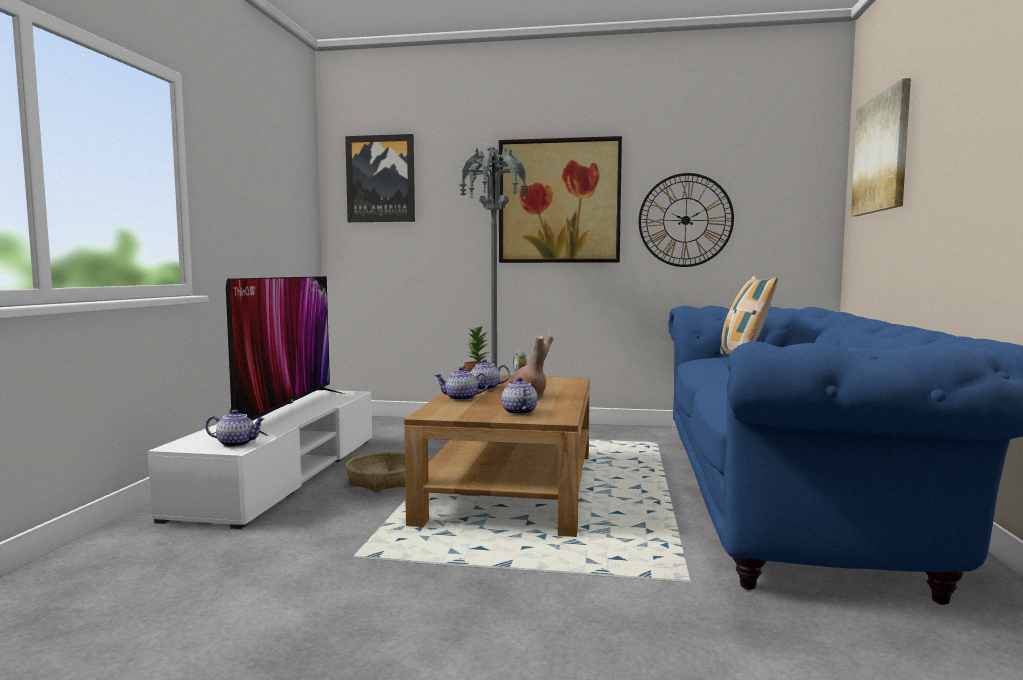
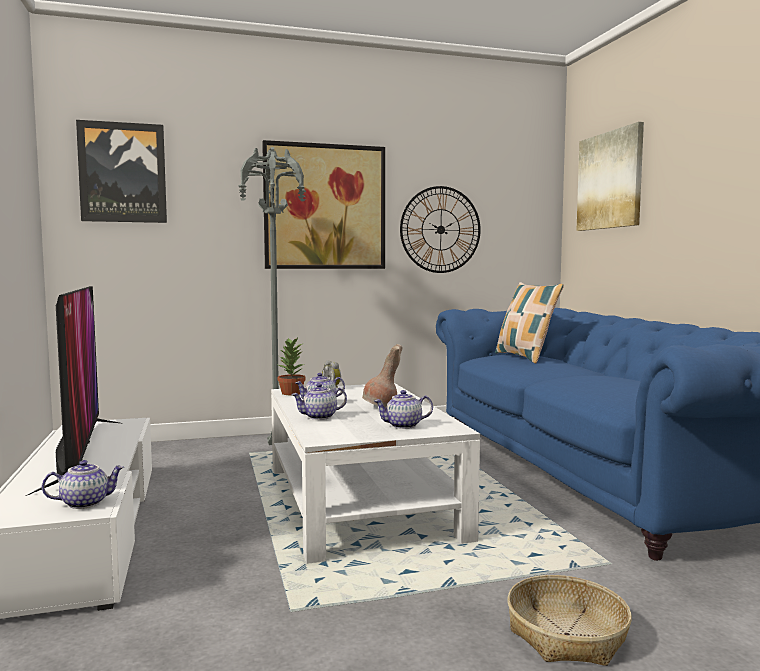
camera: 25 degrees left, 0 degrees up
(382, 481) = (220, 518): basket -> basket (567, 635)
(511, 485) = (360, 500): brown coffee table -> white coffee table
(518, 412) = (403, 426): teapot -> teapot turned 60 degrees counterclockwise

